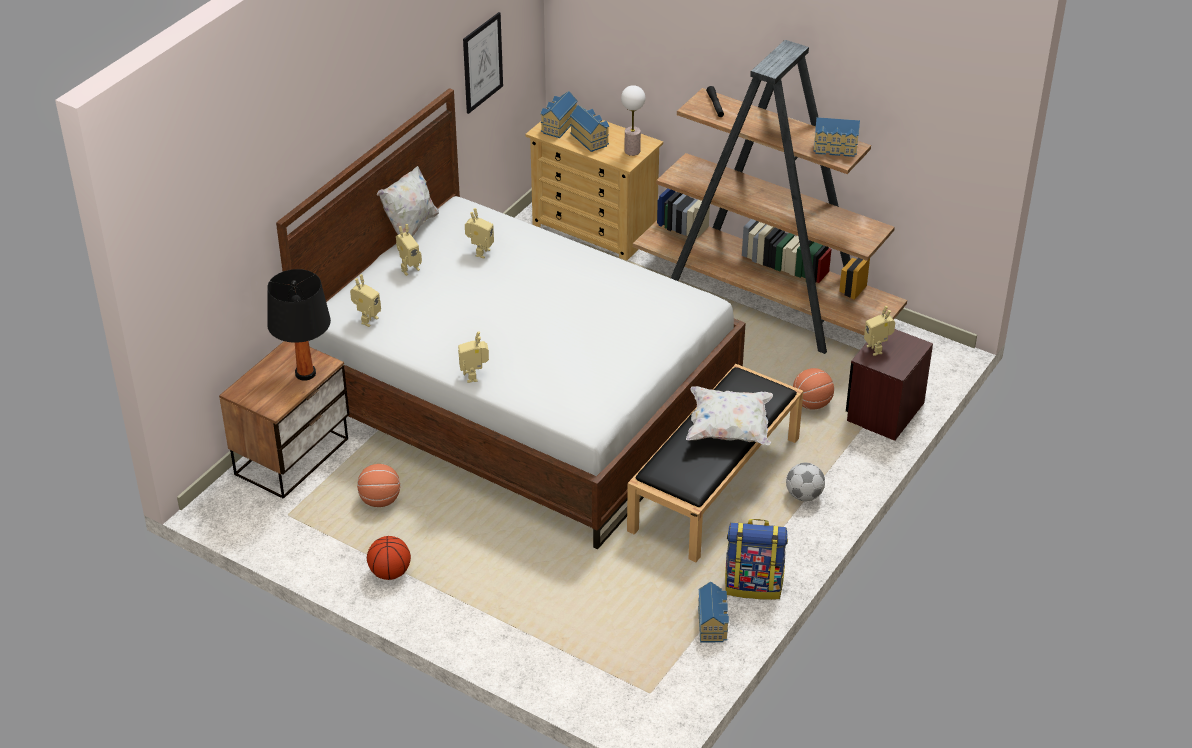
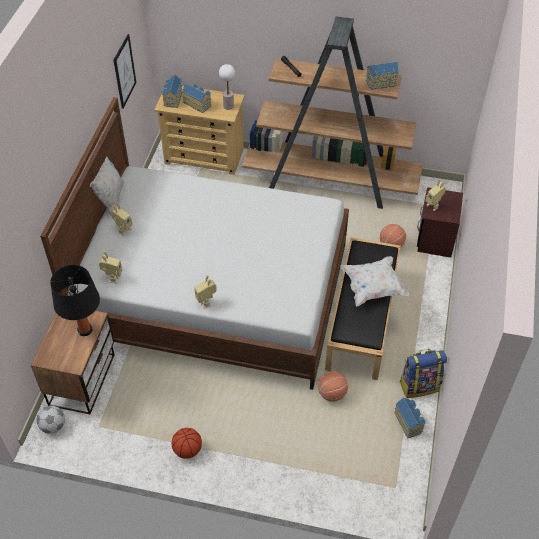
camera: 20 degrees left, 10 degrees up
(380, 500) = (156, 395): basketball -> basketball (331, 393)
(480, 252) = (165, 205): toy robot -> none
(804, 496) = (418, 311): football -> football (53, 426)

